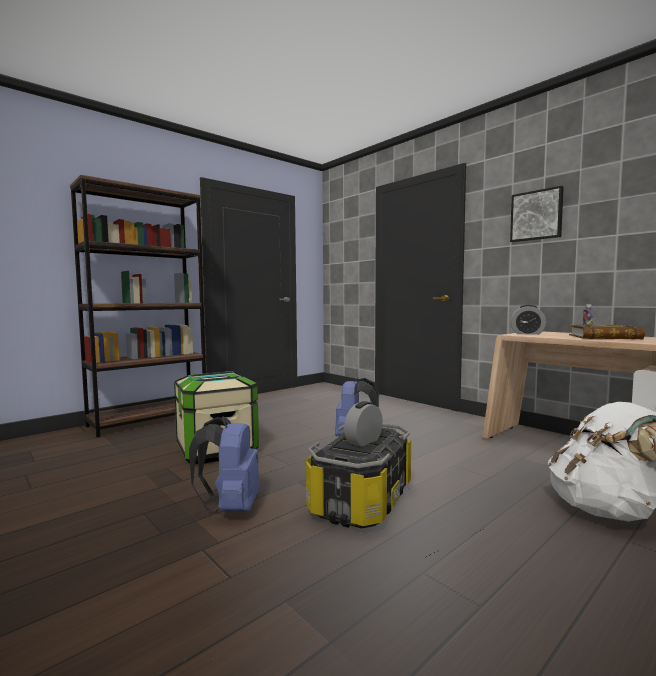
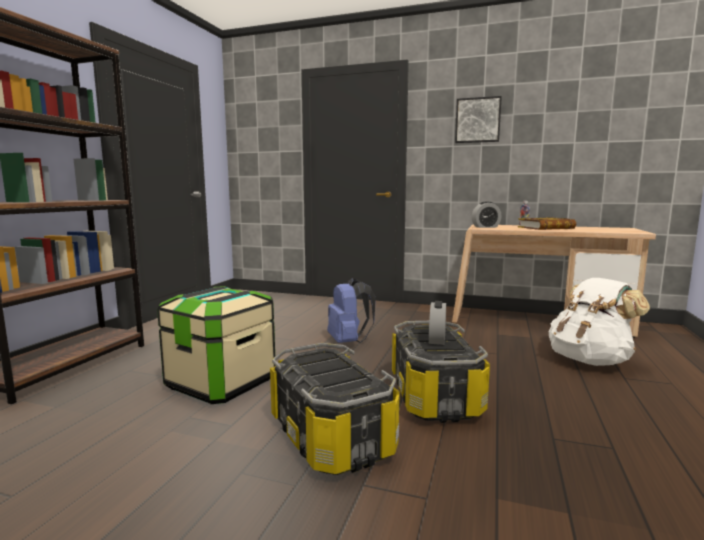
camera: 30 degrees left, 5 degrees up
(231, 507) = (330, 436): blue backpack -> storage box

